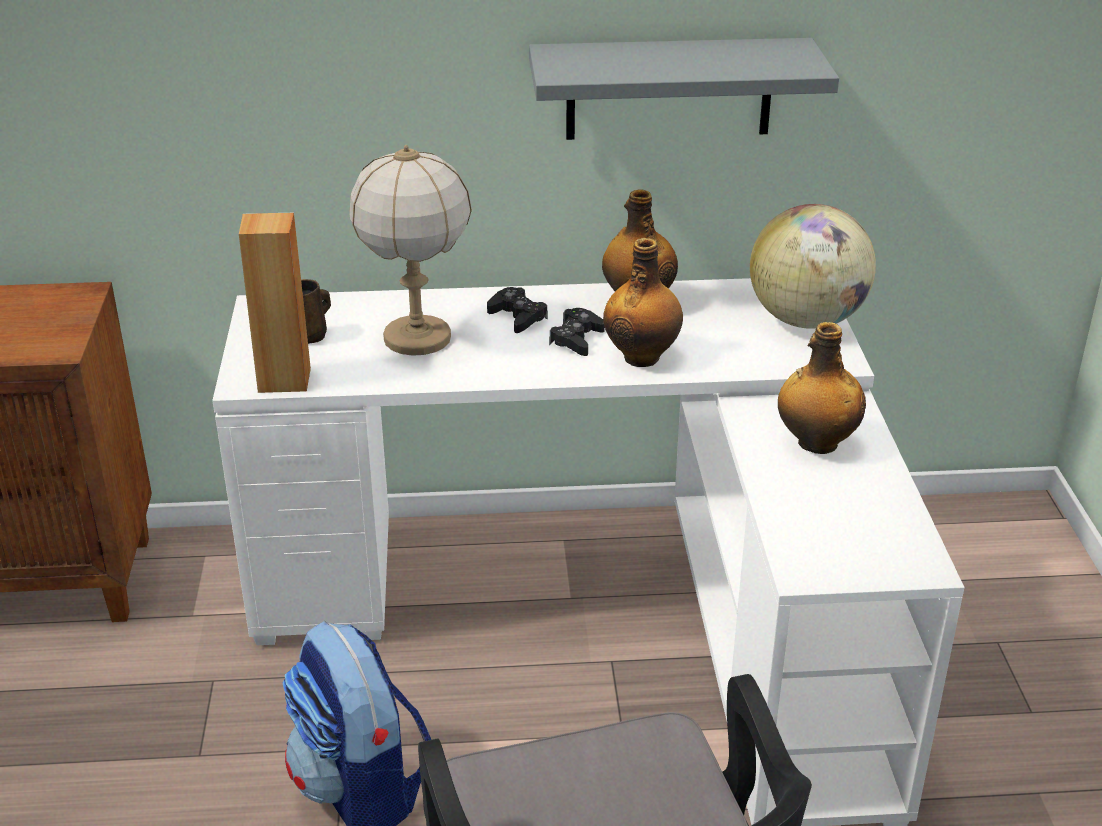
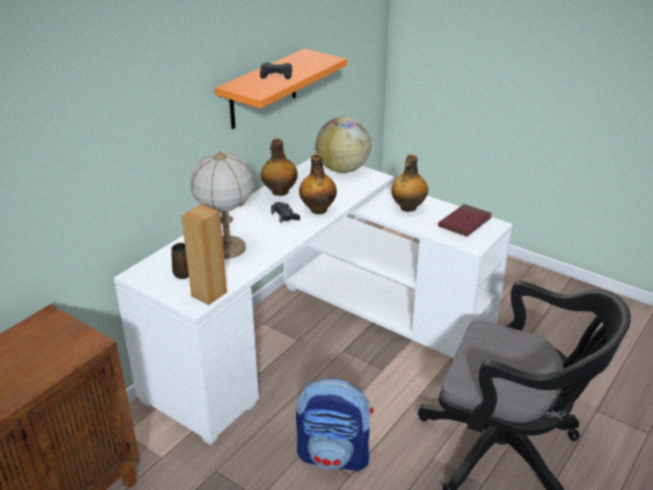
camera: 50 degrees left, 0 degrees up
(517, 317) = (248, 220): black game controller -> black game controller (276, 75)
(669, 89) = (263, 89): grey shelf -> orange shelf
(869, 527) = (465, 222): none -> red book

